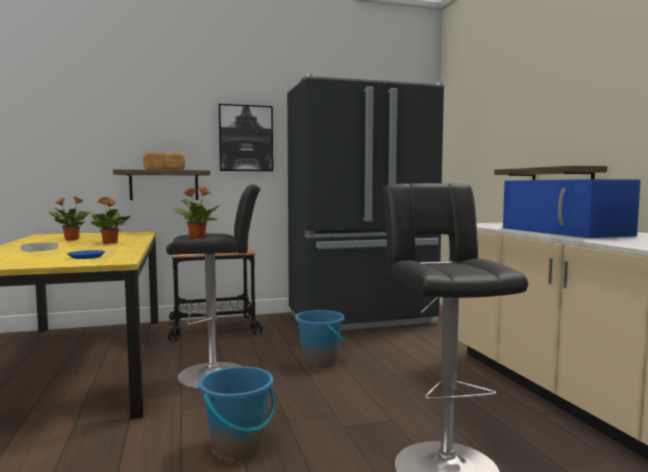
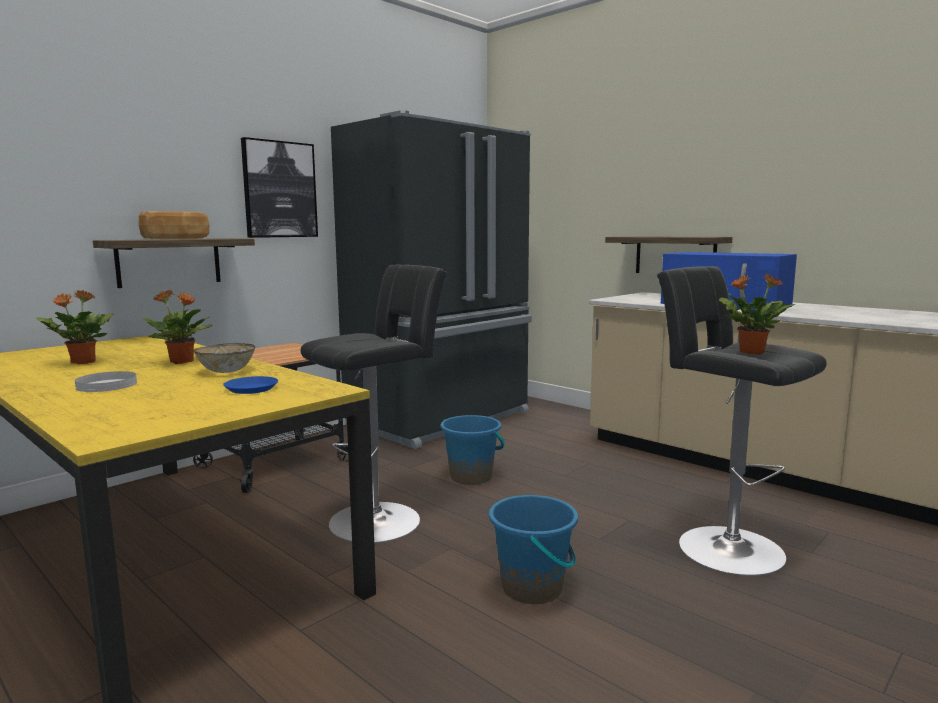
camera: 30 degrees left, 5 degrees up
(111, 248) = (227, 371): none -> bowl
(196, 238) = (354, 343): potted plant -> potted plant (750, 352)

